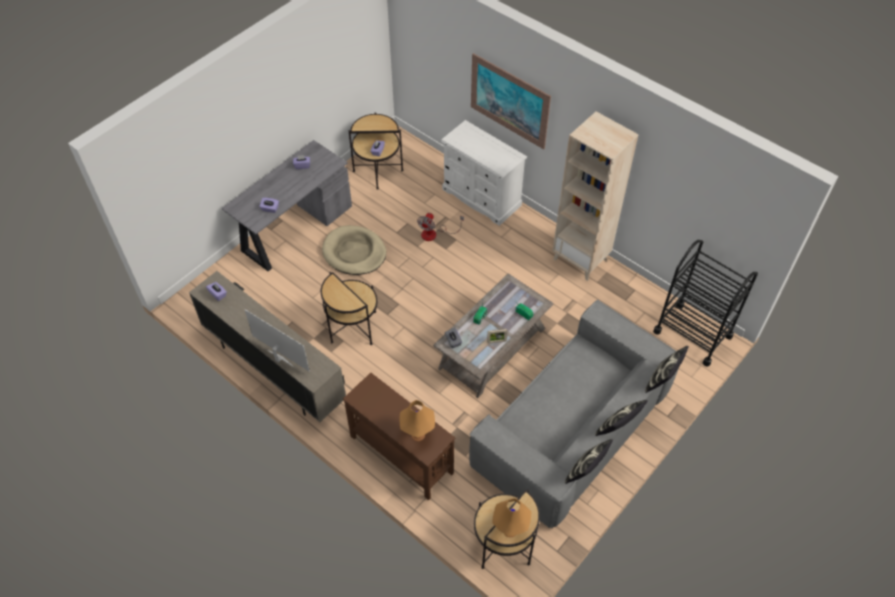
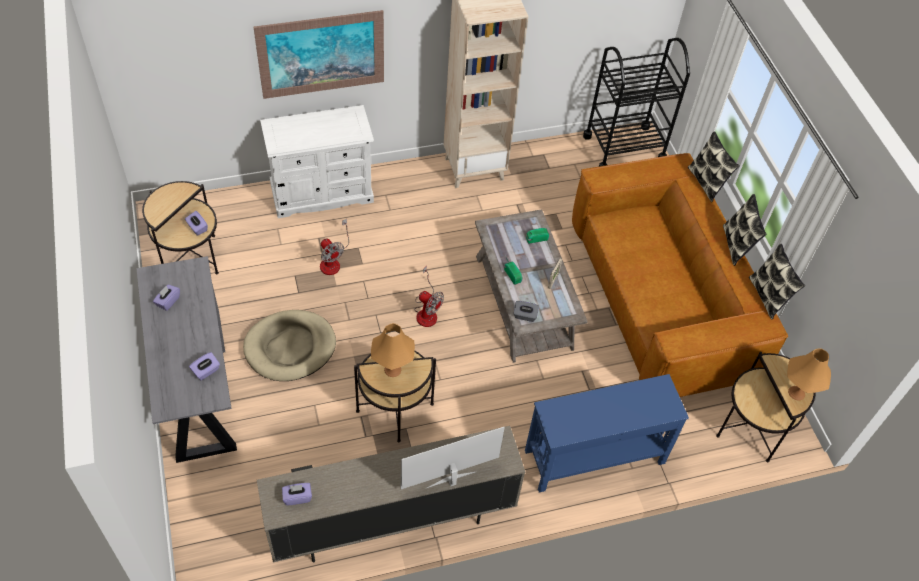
camera: 60 degrees left, 0 degrees up
(401, 454) = (593, 456): brown console table -> blue console table
(418, 435) = (645, 404): orange table lamp -> orange table lamp (393, 370)
(438, 301) = (426, 311): none -> fan
(571, 428) = (661, 297): grey sofa -> brown sofa

